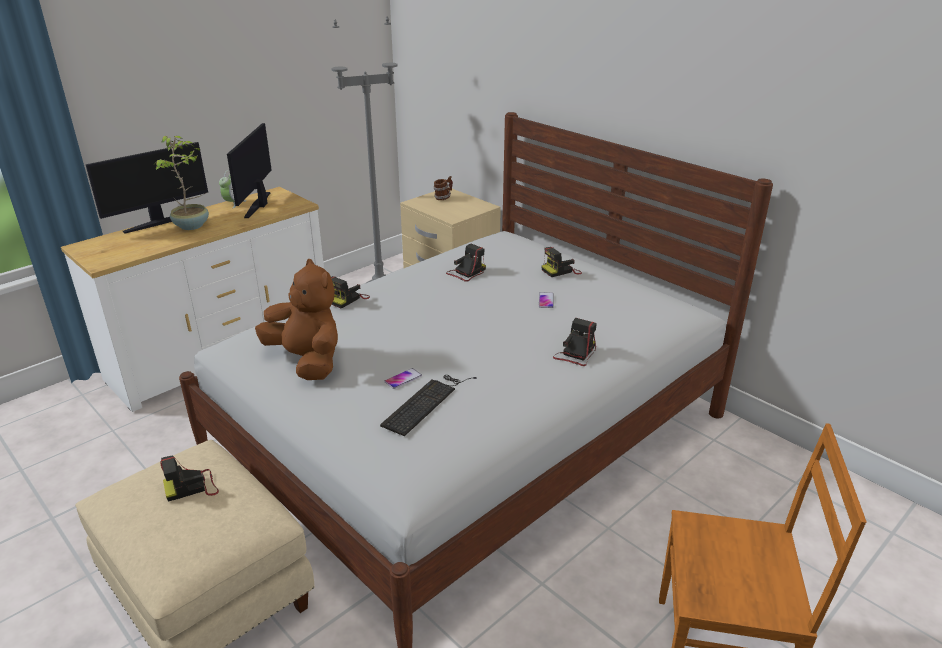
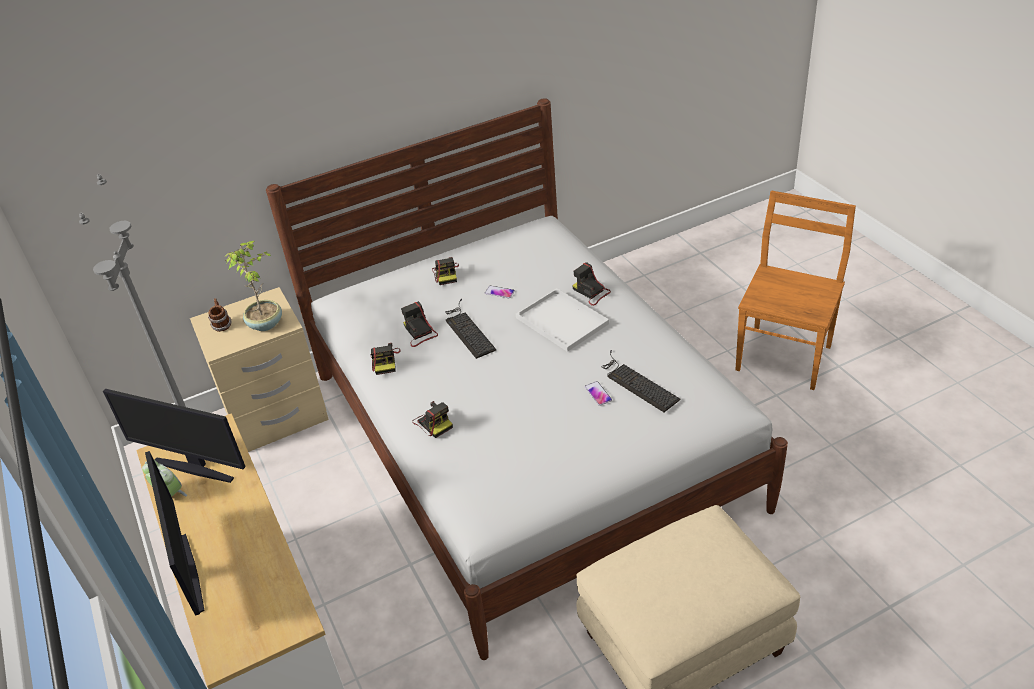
camera: 70 degrees left, 10 degrees up
(192, 226) = (224, 535): potted plant -> potted plant (266, 323)
(192, 487) = (670, 567): camera -> camera (385, 361)
(307, 361) = (544, 456): brown plush toy -> none
(479, 293) = (467, 330): none -> keyboard
(515, 340) = (560, 320): none -> white tray

